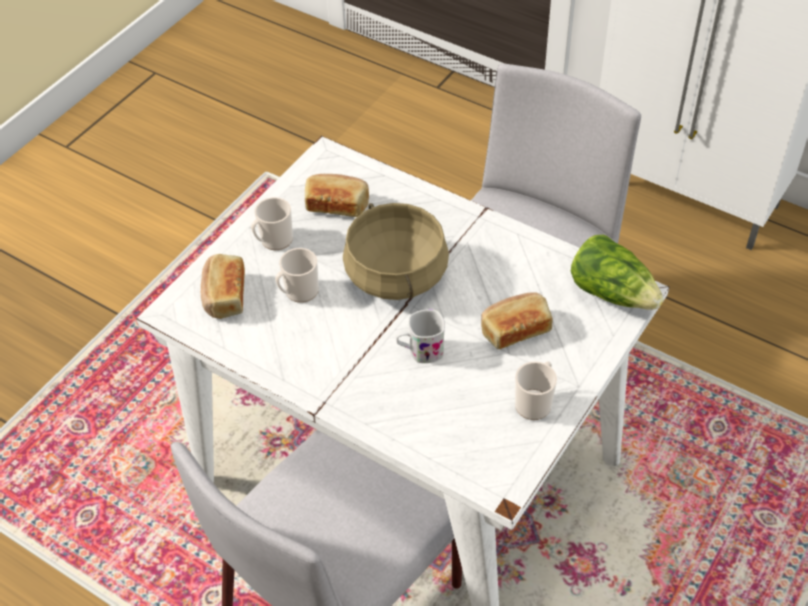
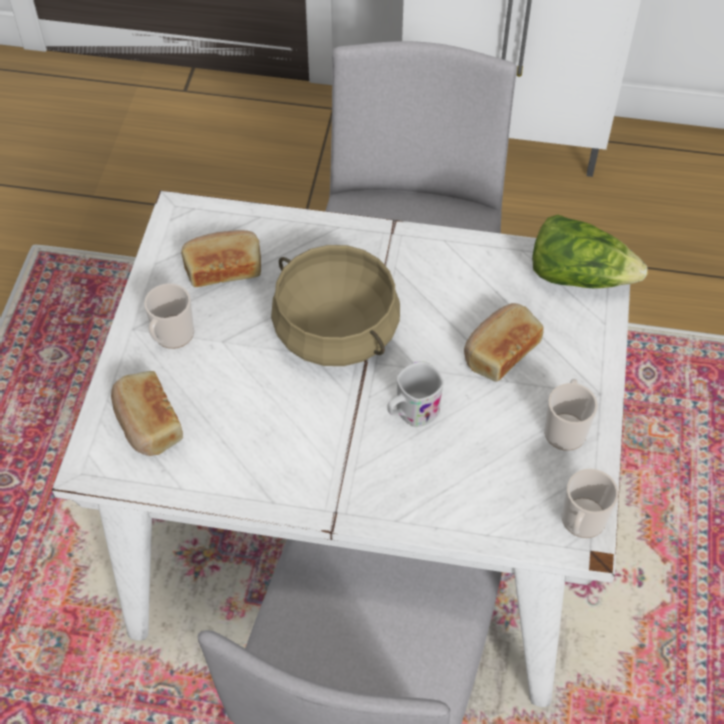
camera: 25 degrees left, 5 degrees up
(298, 292) = (234, 389): mug -> mug (581, 523)

